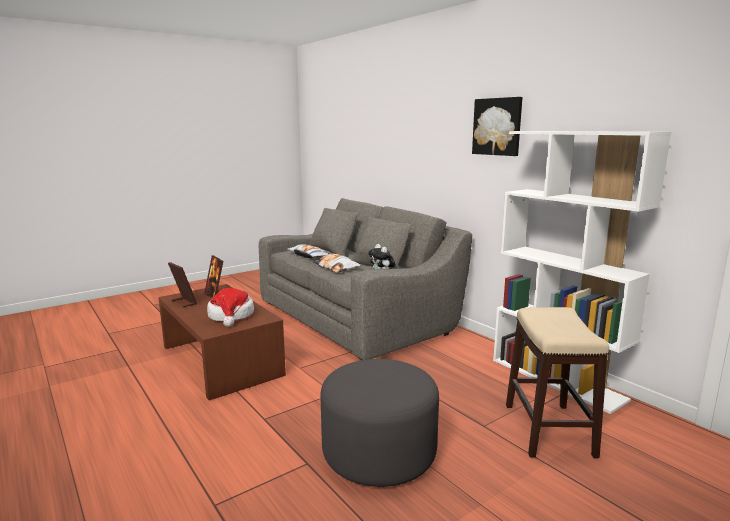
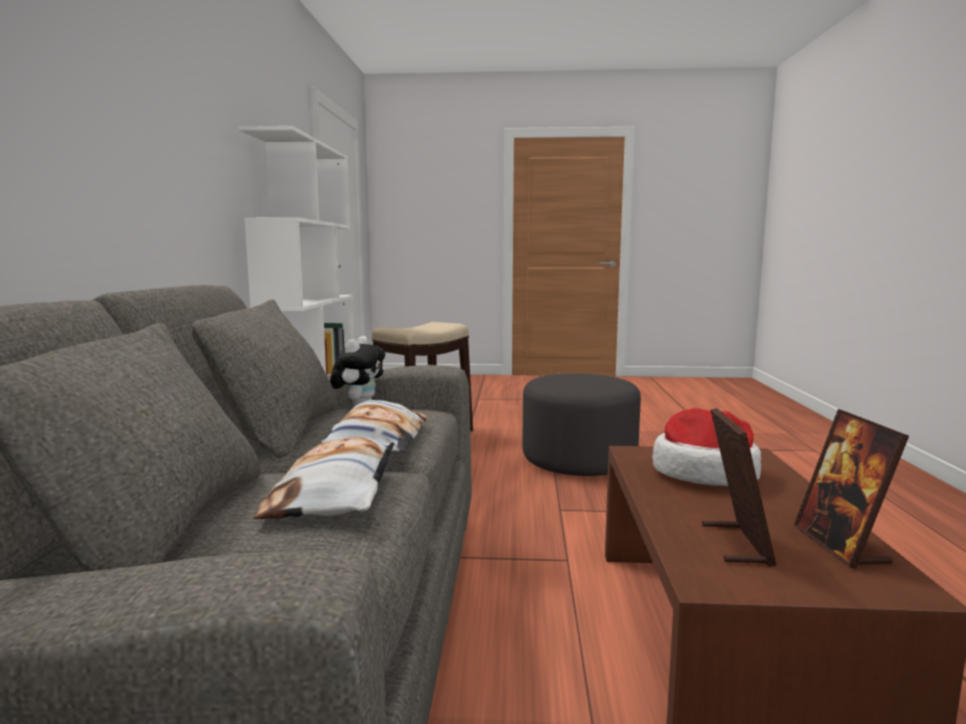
camera: 140 degrees left, 5 degrees down
(497, 126) = (186, 102): picture -> none

